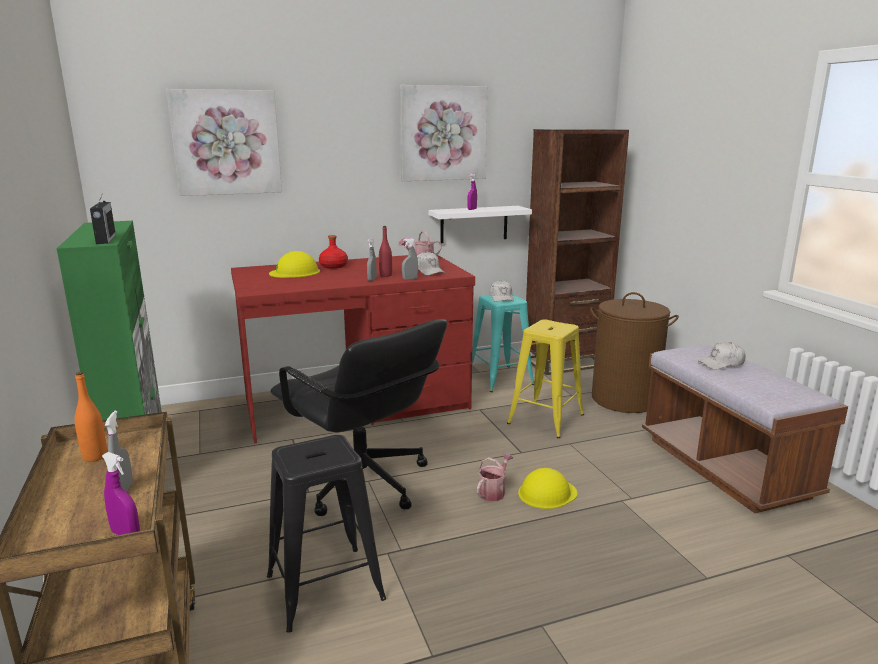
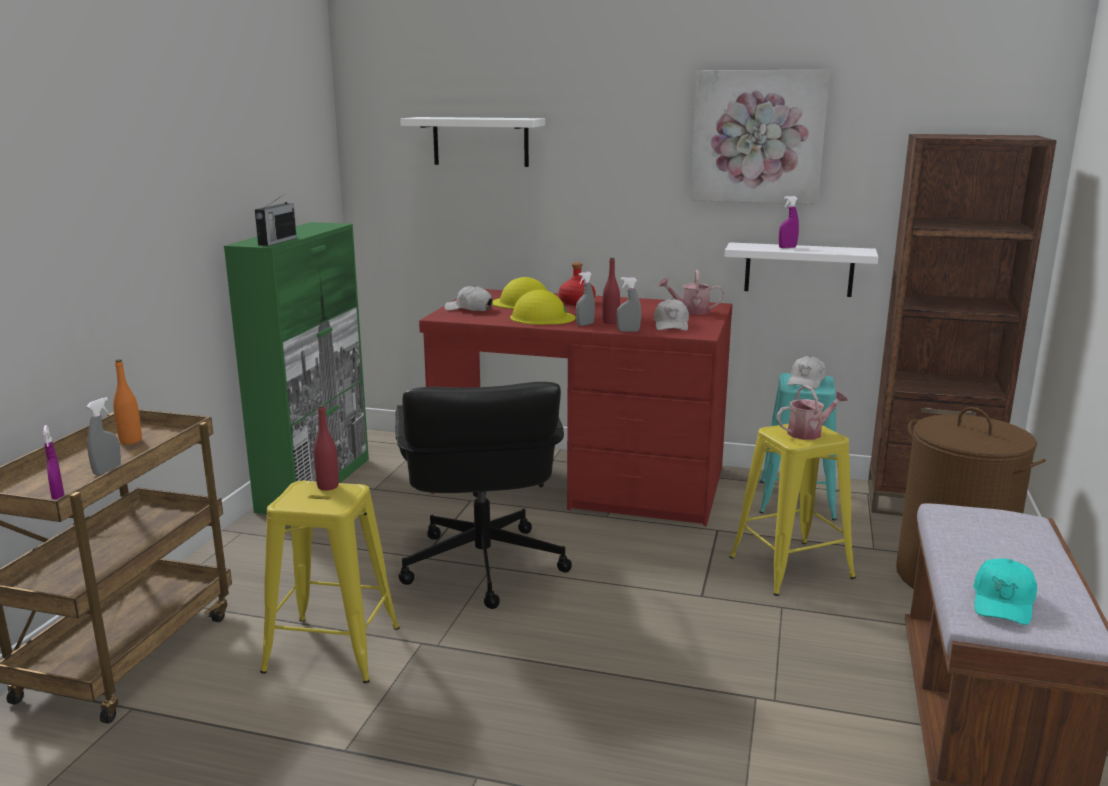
camera: 35 degrees right, 0 degrees up
(226, 142) = (480, 141): picture -> white shelf
(310, 444) = (328, 486): none -> red bottle
(325, 587) = (332, 649): black stool -> yellow stool
(493, 491) = (608, 626): watering can -> watering can (809, 433)
(547, 493) = (669, 652): yellow hard hat -> yellow hard hat (542, 317)
(721, 363) = (997, 545): white cap -> white cap (469, 309)
(770, 391) = (1003, 602): none -> turquoise cap

